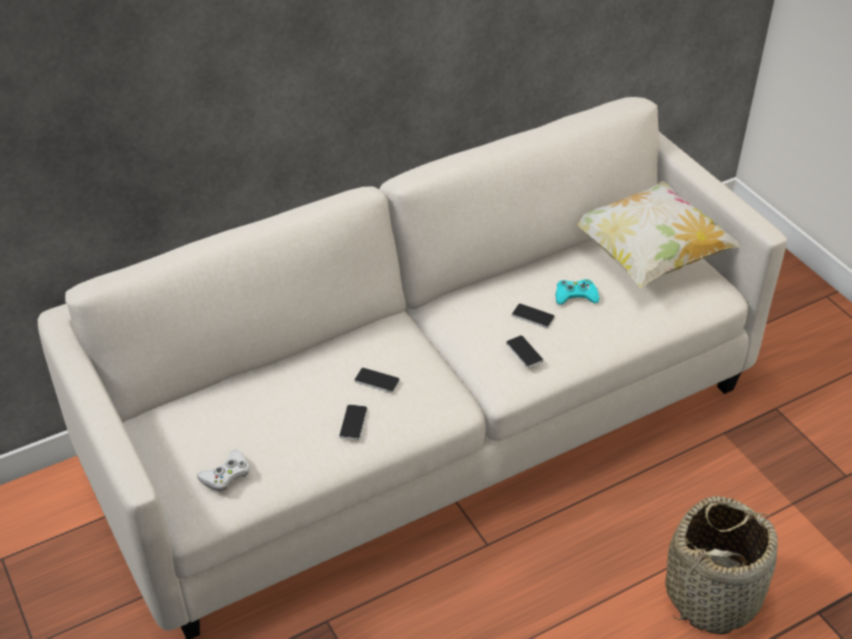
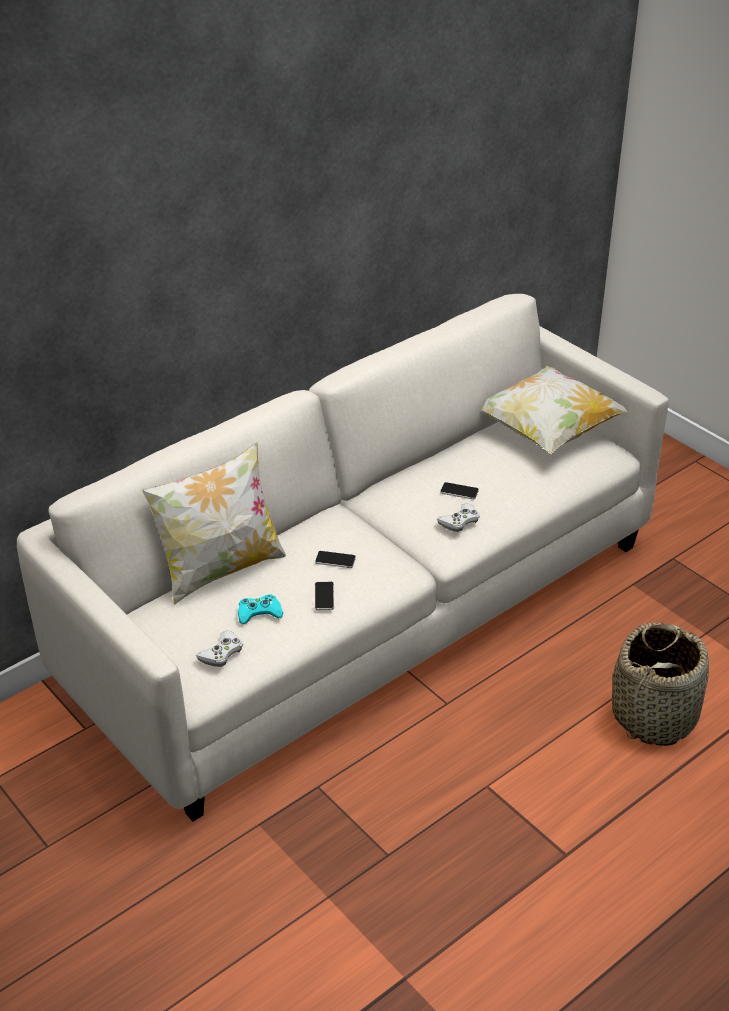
camera: 10 degrees left, 5 degrees down
(253, 374) = (220, 569): none -> pillow
(524, 352) = (459, 521): phone -> white game controller
(575, 296) = (492, 470): turquoise game controller -> turquoise game controller (259, 613)

